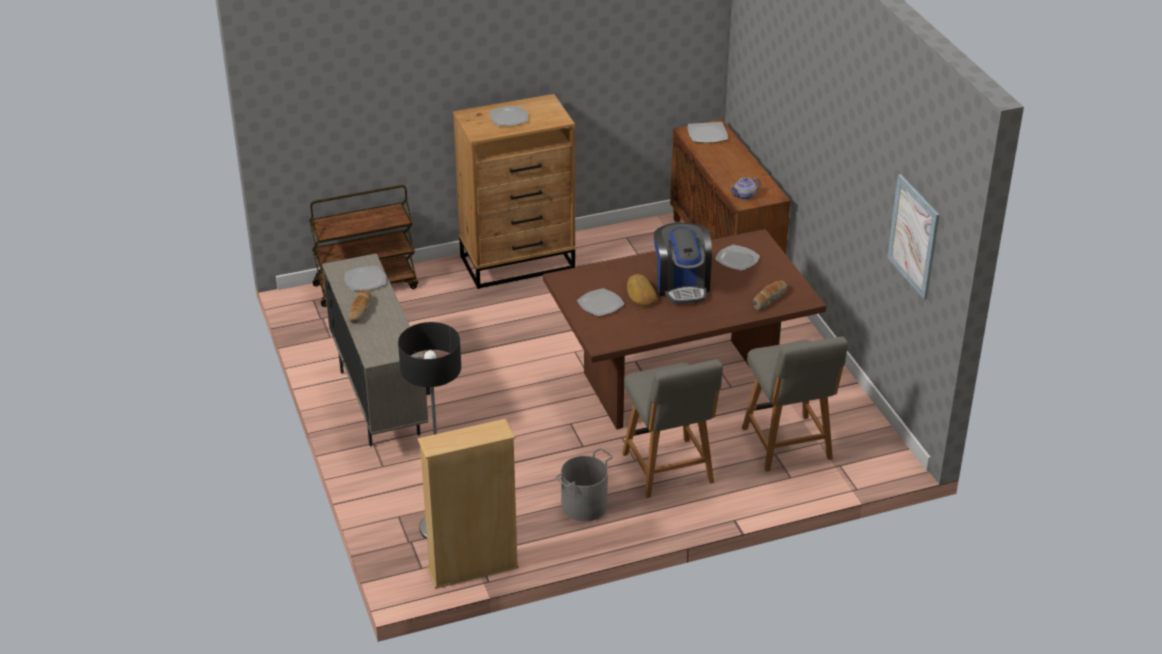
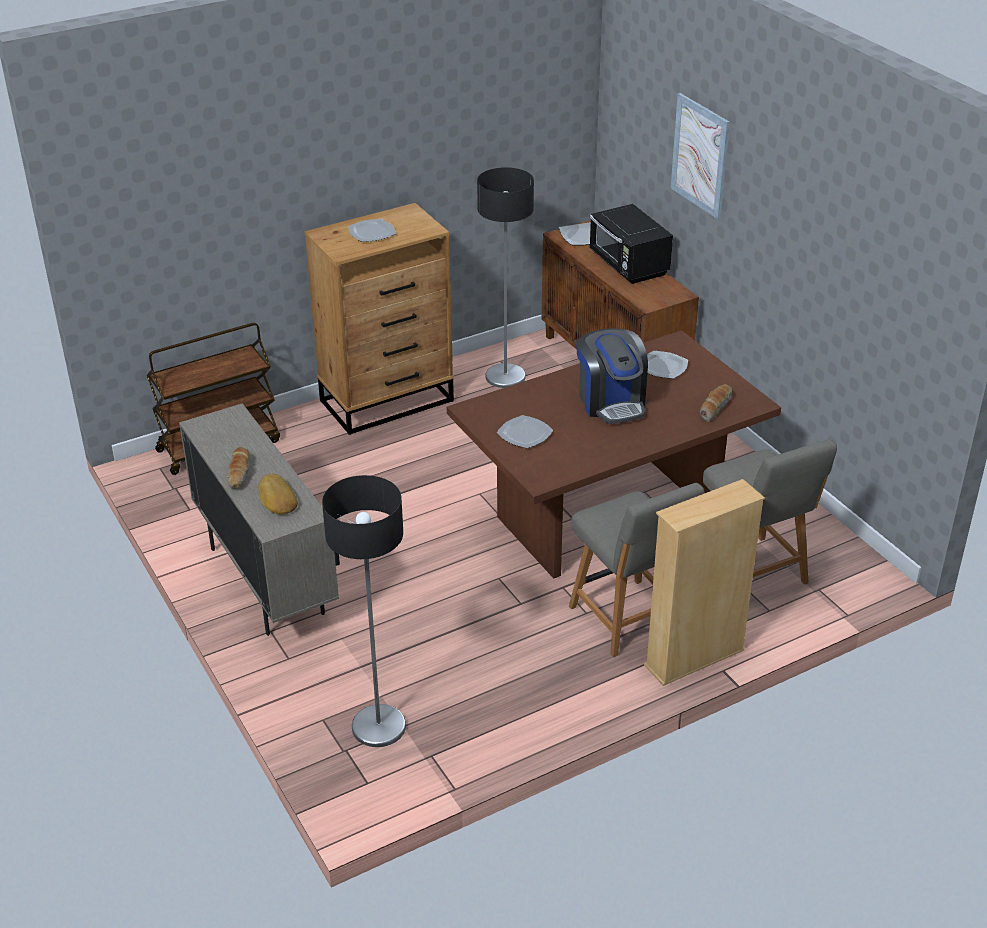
camera: 10 degrees left, 0 degrees up
(364, 280) = (236, 436): plate -> none
(473, 569) = (431, 775): beige bookcase -> beige bookcase (694, 658)
(583, 505) = (542, 675): grey bucket -> none
(627, 252) = (506, 376): none -> floor lamp
(640, 294) = (567, 417): bread -> bread (276, 499)
(738, 166) = (628, 266): none -> black microwave
(744, 196) = (647, 297): teapot -> none
(913, 236) = (894, 314): picture -> picture (700, 155)

